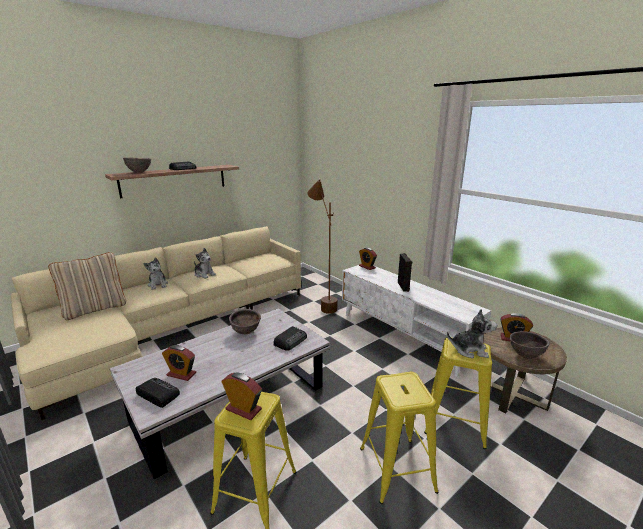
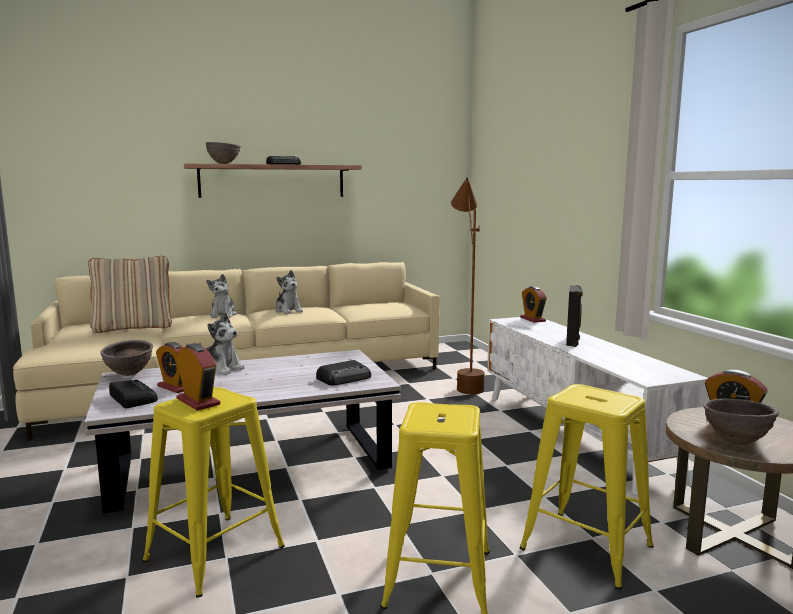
camera: 20 degrees right, 10 degrees down
(246, 332) = (291, 364): brown bowl -> brown bowl (129, 374)
(469, 350) = (600, 399): plush toy -> plush toy (221, 369)

